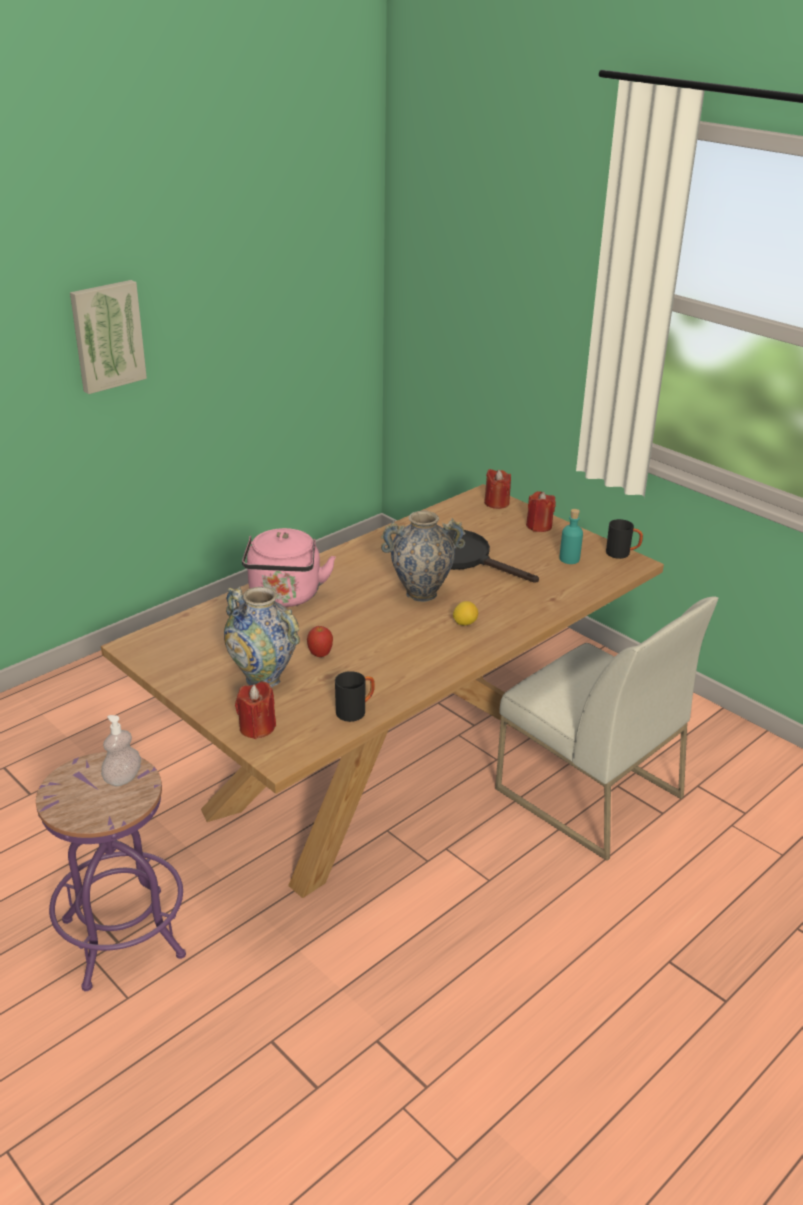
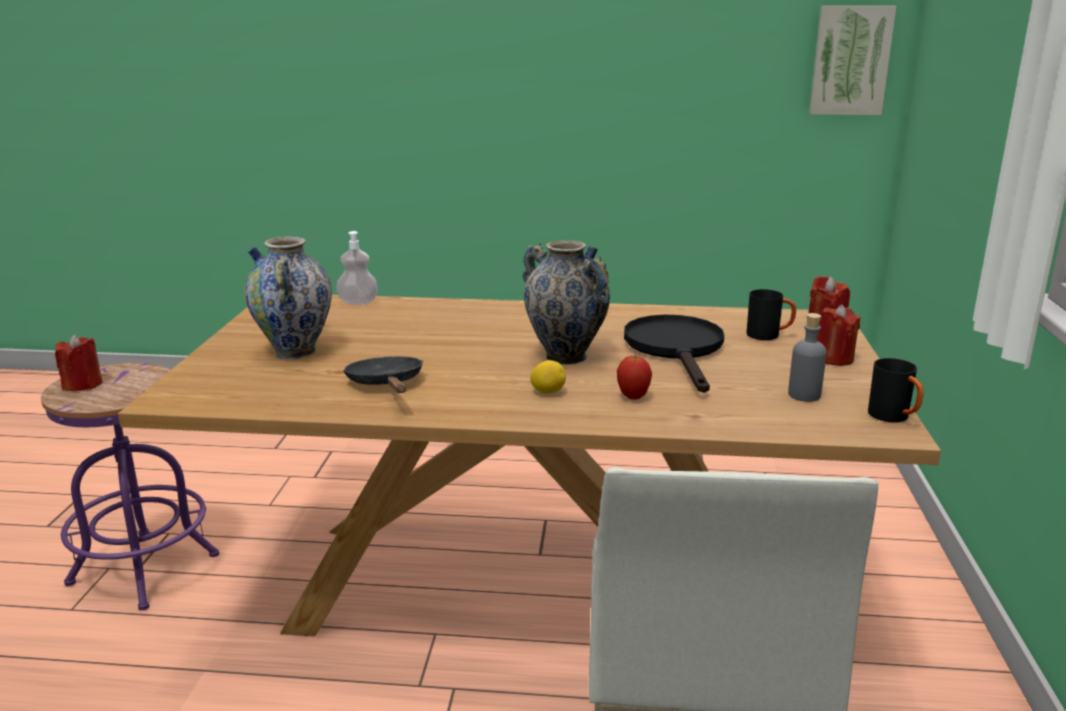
camera: 50 degrees right, 10 degrees down
(107, 336) = (522, 68): picture -> picture (850, 60)
(123, 778) = (135, 387): soap dispenser -> soap dispenser (358, 302)
(257, 728) = (207, 375): red candle -> red candle (83, 385)
(285, 597) = (448, 314): pink kettle -> none
(320, 655) = (371, 357): apple -> apple (633, 397)
(355, 711) = (291, 402): black mug -> black mug (769, 336)
(376, 668) = (386, 384): none -> black frying pan
(569, 559) = (804, 395): turquoise bottle -> grey bottle

